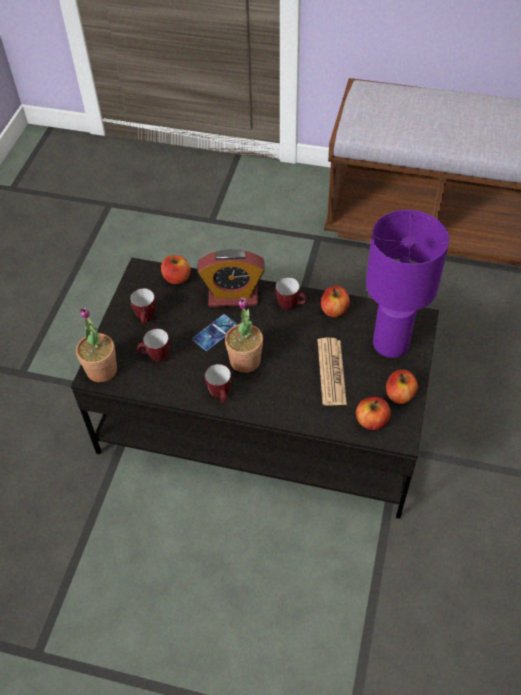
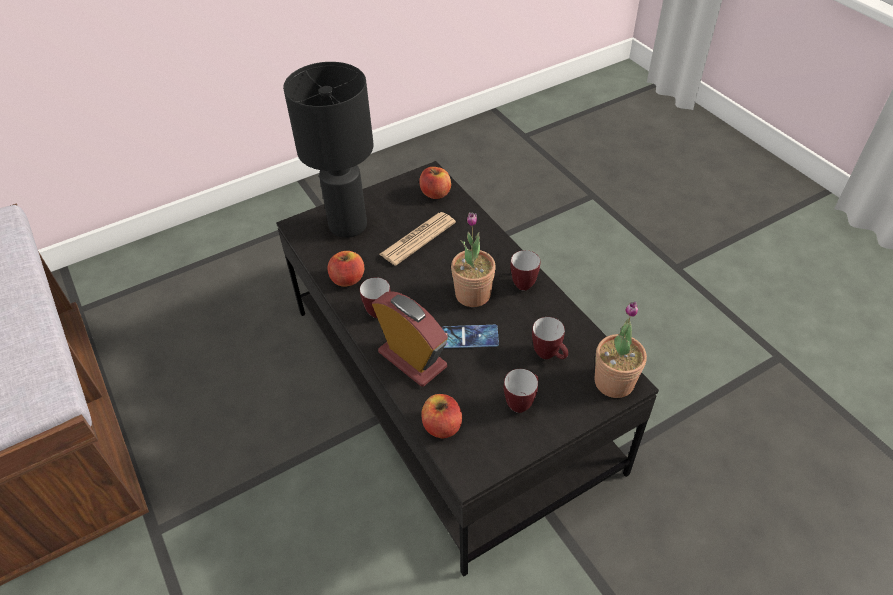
camera: 135 degrees left, 5 degrees down
(391, 343) = (347, 225): purple table lamp -> black table lamp
(400, 395) = (394, 194): apple -> none

